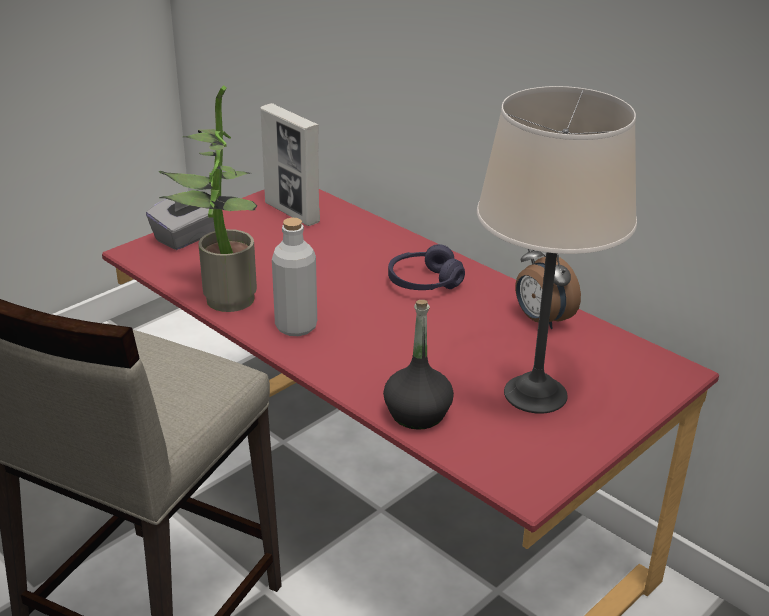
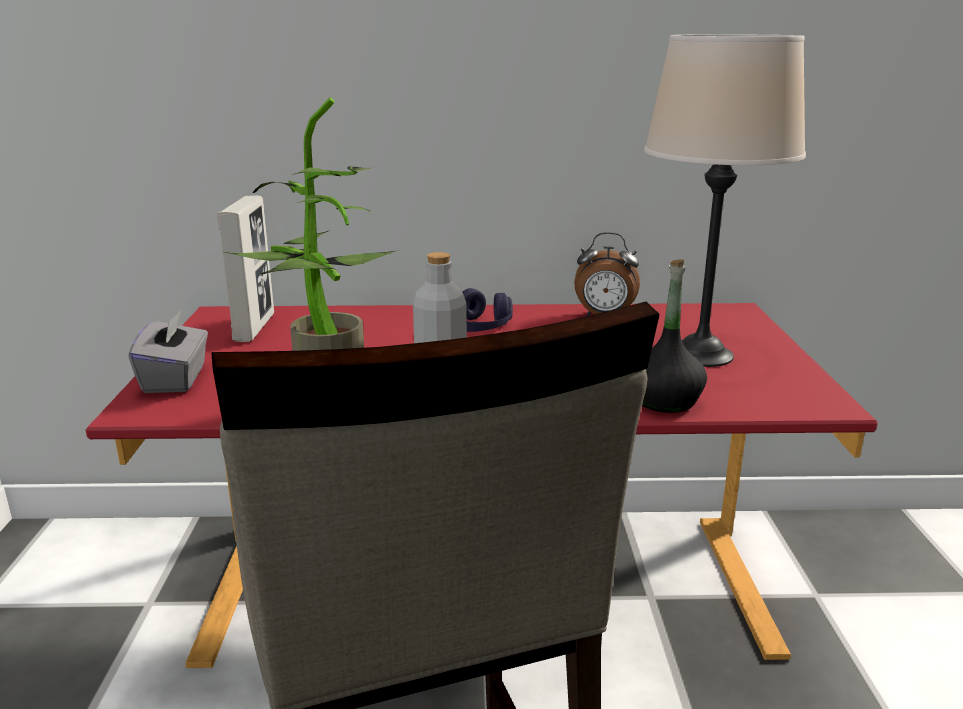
camera: 45 degrees left, 10 degrees down
(292, 213) = (254, 327): picture frame -> picture frame turned 90 degrees counterclockwise

